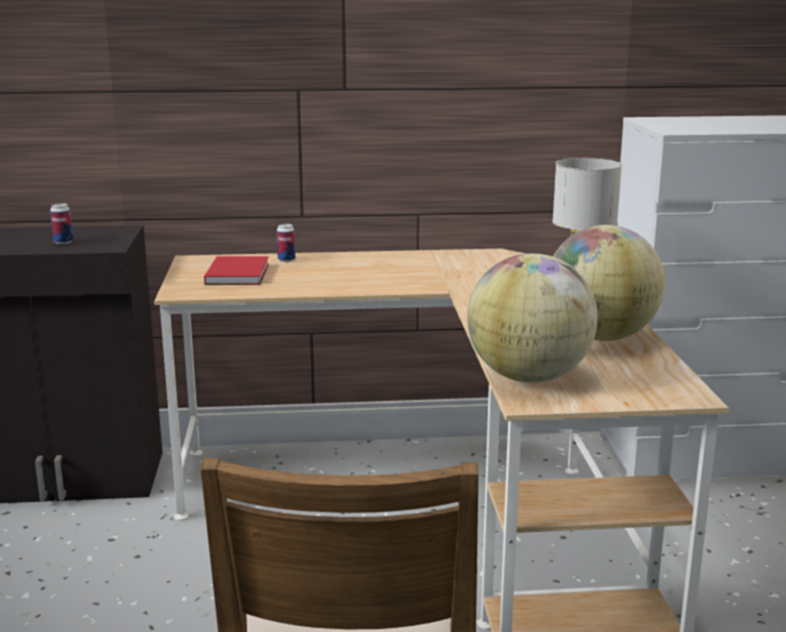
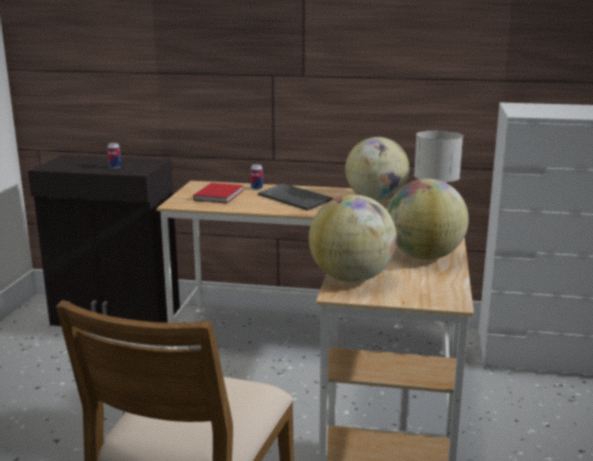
camera: 15 degrees right, 0 degrees up
(356, 271) = (296, 199): none -> keyboard
(469, 263) = (376, 199): none -> globe

